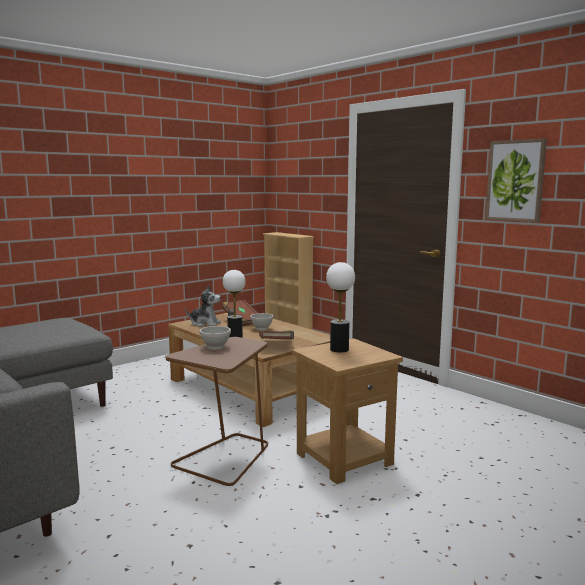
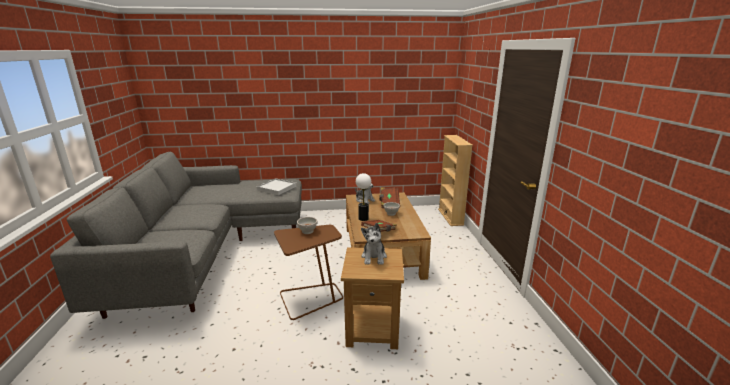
camera: 35 degrees right, 10 degrees up
(58, 328) = (277, 188): none -> white tray
(339, 349) = (374, 257): table lamp -> plush toy
(515, 180) = (594, 140): picture -> none

